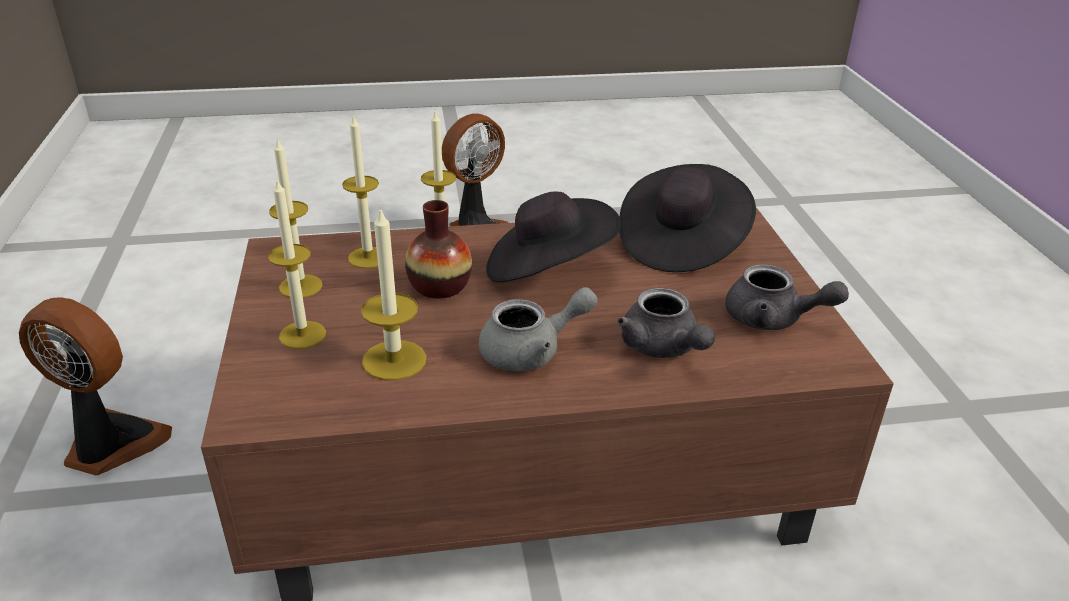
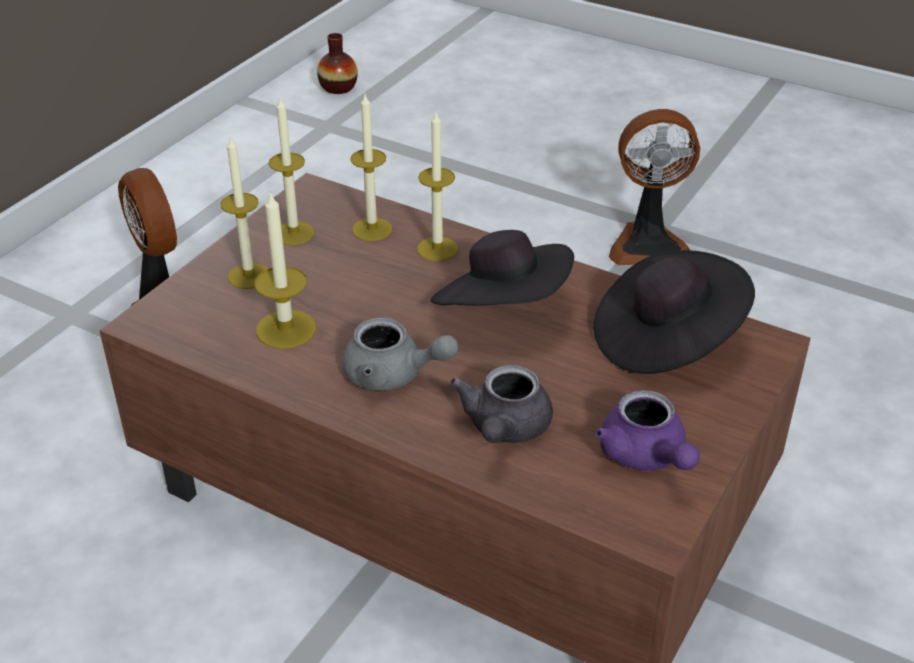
camera: 40 degrees right, 5 degrees up
(439, 286) = (395, 281): vase -> vase (338, 87)
(773, 319) = (646, 457): grey teapot -> purple teapot

